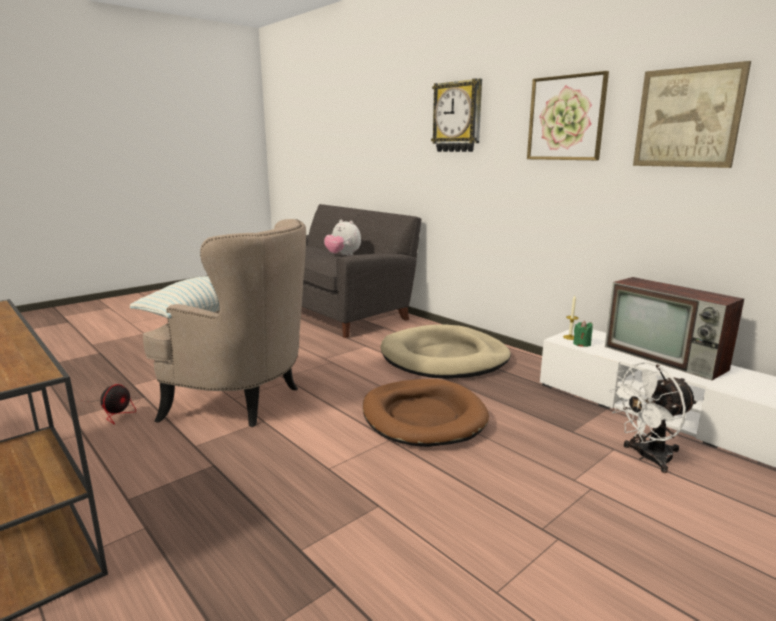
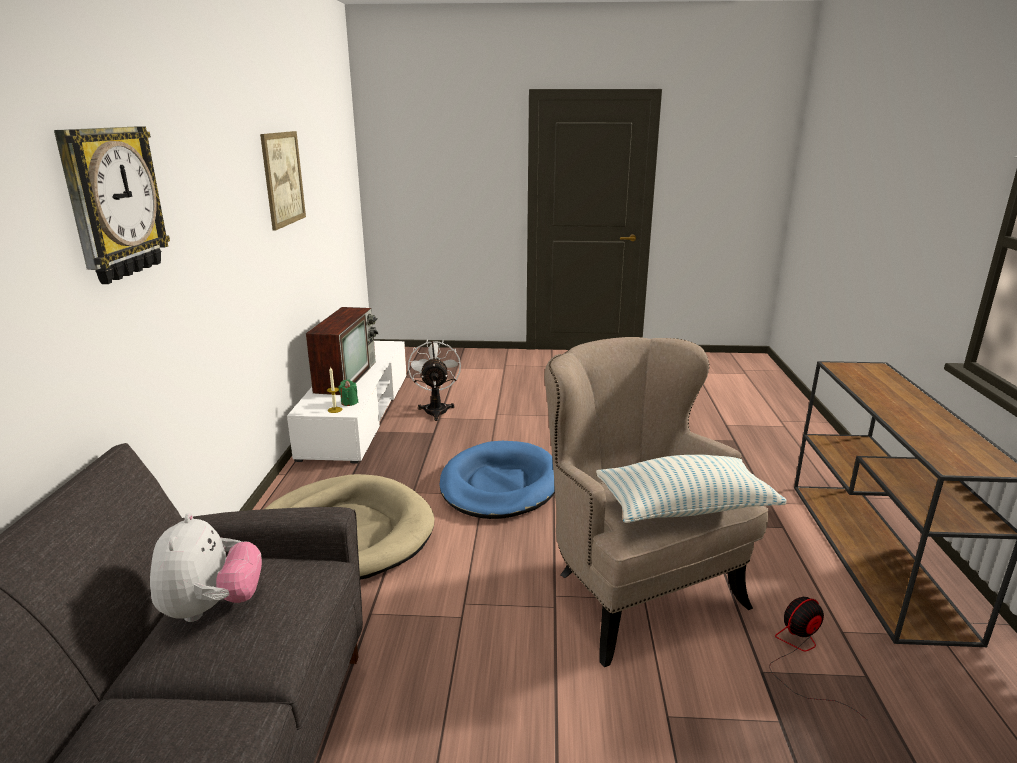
camera: 135 degrees left, 5 degrees up
(423, 417) = (500, 485): brown dog bed -> blue dog bed
(566, 118) = (227, 188): picture -> none
(647, 457) = (436, 409): white fan -> white fan turned 120 degrees counterclockwise

